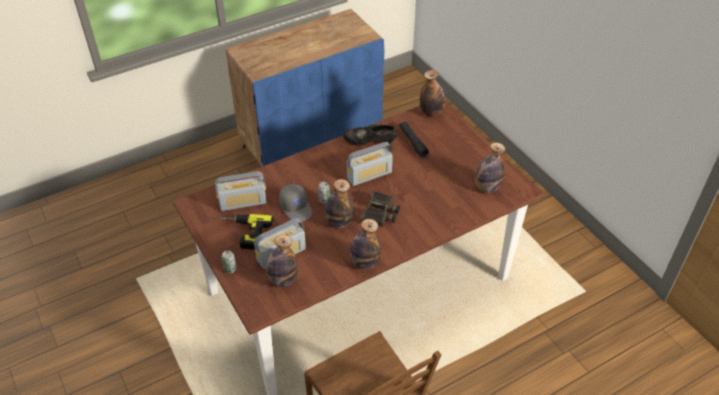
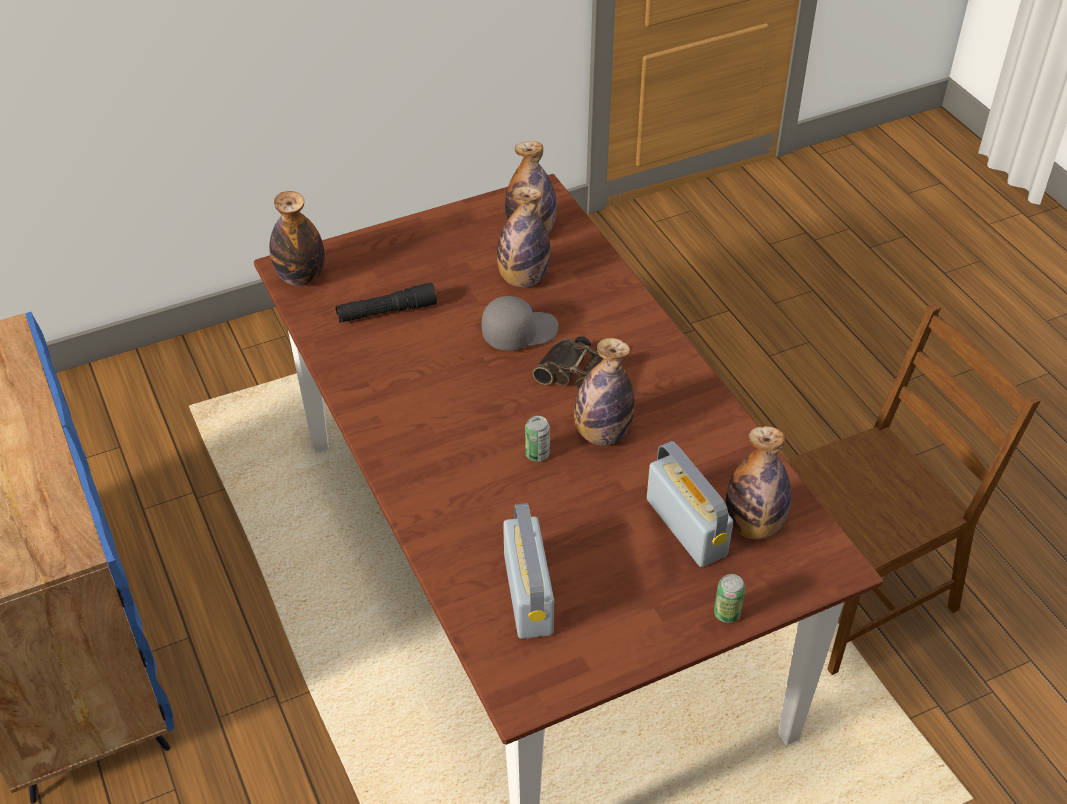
camera: 85 degrees left, 0 degrees up
(242, 233) = (624, 593): power drill -> none
(296, 208) = (555, 499): grey cap -> grey cap (519, 332)
(364, 262) = (708, 404): bottle -> bottle (523, 279)
(369, 143) = (375, 375): black shoe -> none
(369, 175) = (472, 382): radio -> none

